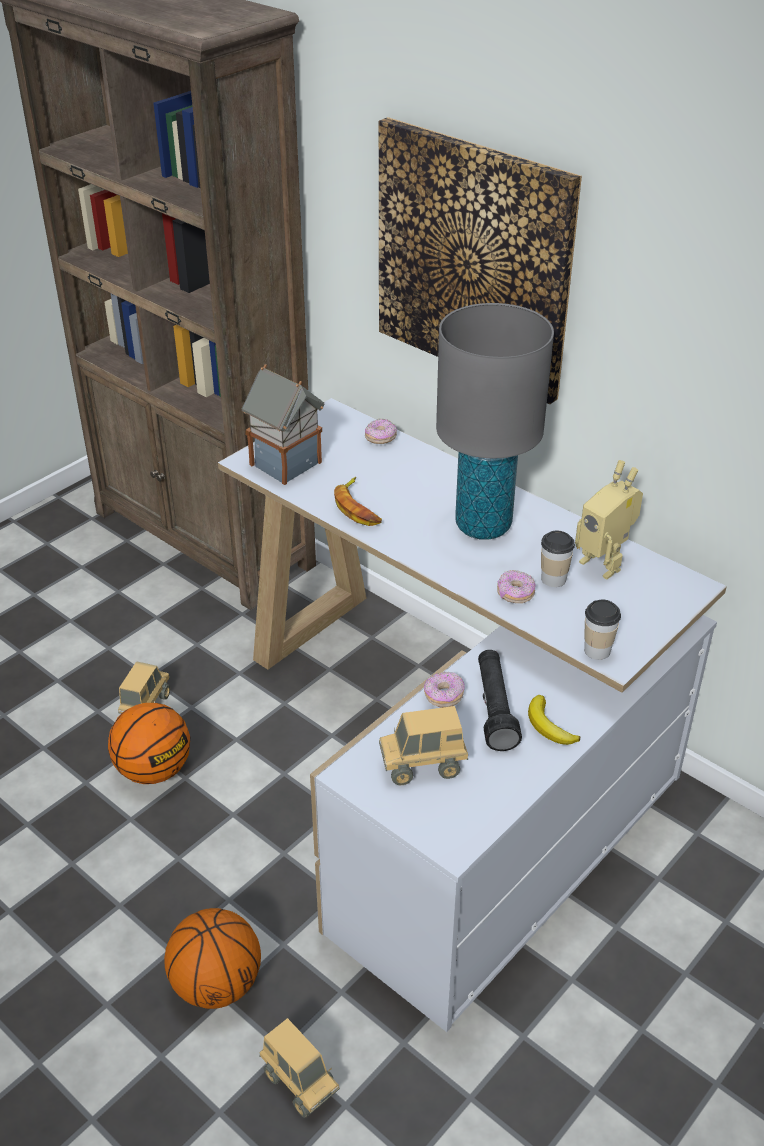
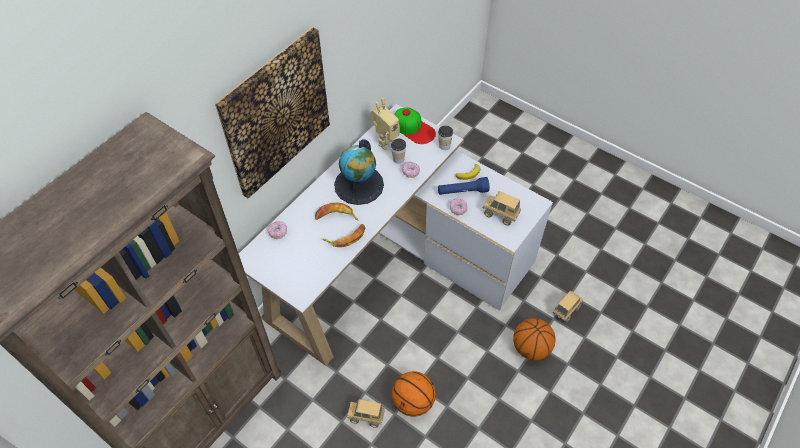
camera: 95 degrees left, 15 degrees up
(287, 464) = (305, 275): toy house -> none
(407, 497) = (336, 216): none -> banana
(422, 766) = (500, 215): toy truck -> toy truck turned 135 degrees clockwise
(482, 525) = (359, 185): grey table lamp -> globe
(494, 708) = (462, 191): black flashlight -> blue flashlight
(648, 607) = (414, 128): none -> cap

